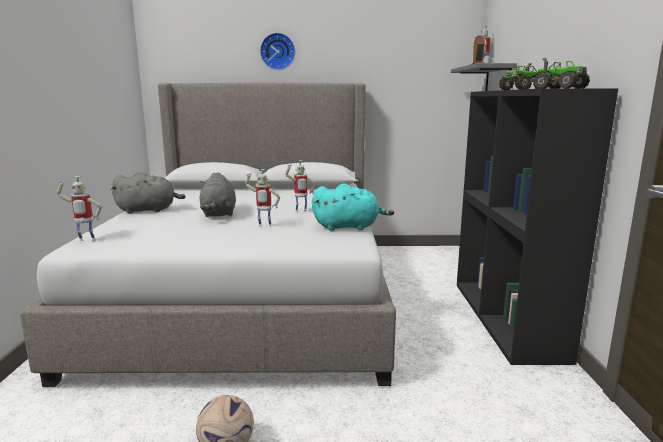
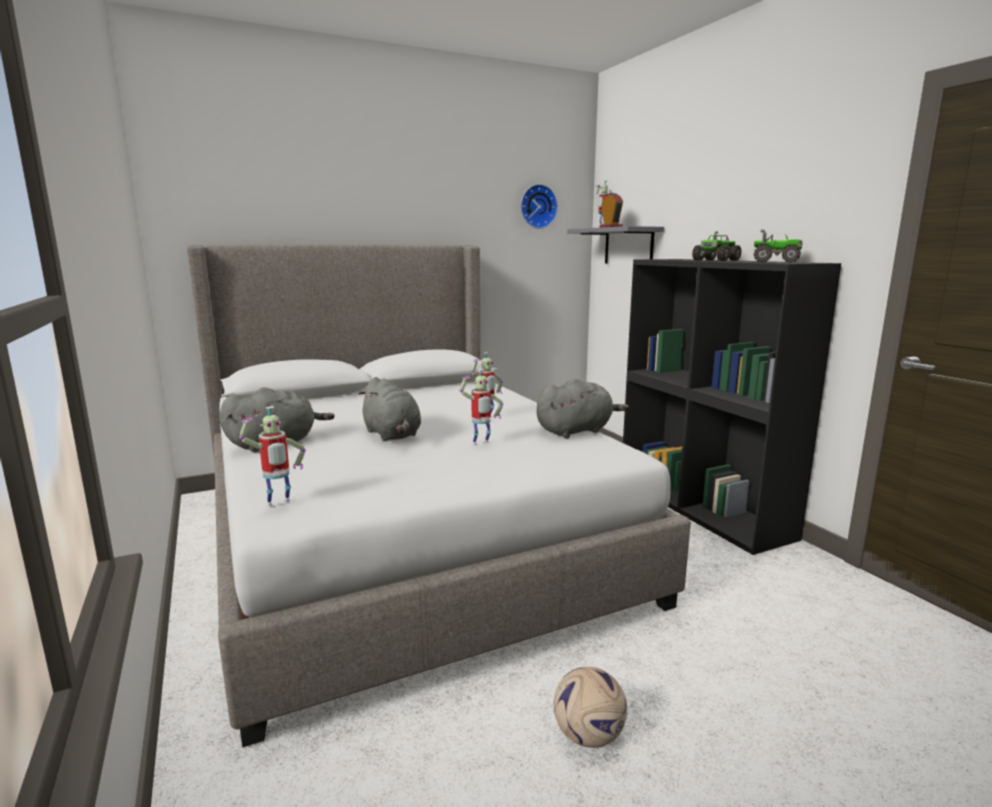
camera: 25 degrees left, 0 degrees up
(278, 51) = (358, 201): wall clock -> wall clock (537, 206)
(349, 227) = (576, 431): turquoise plush toy -> grey plush toy

